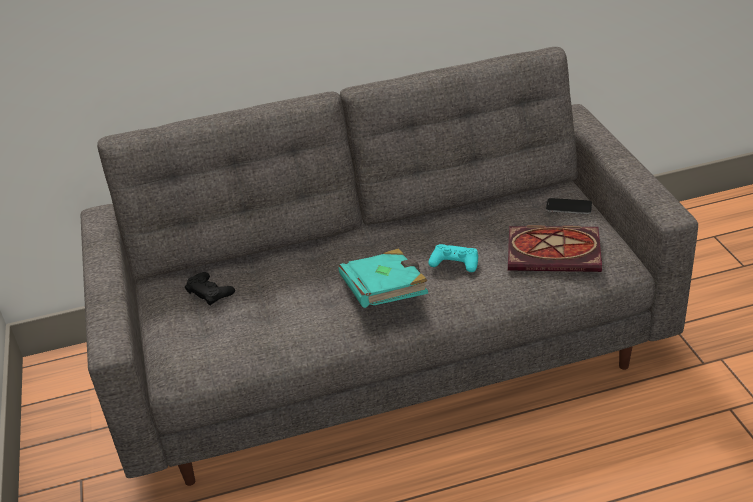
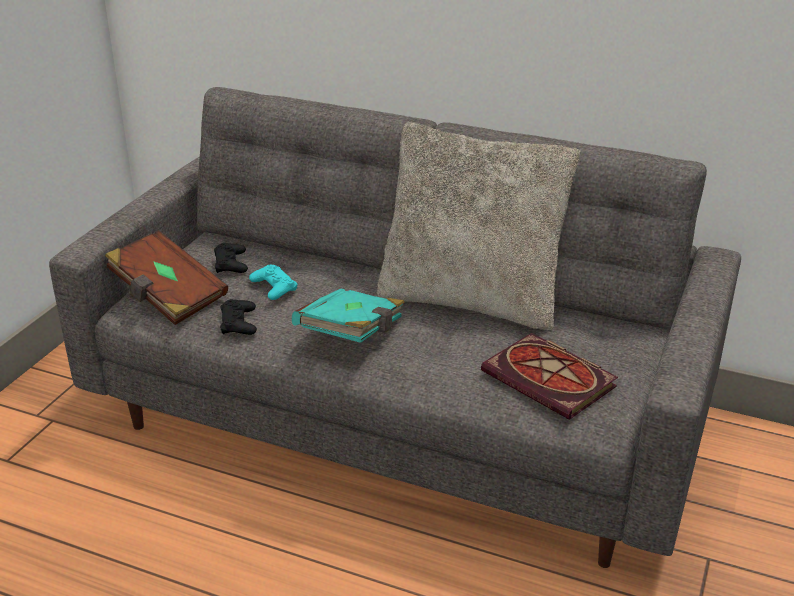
camera: 35 degrees right, 5 degrees down
(196, 346) = (167, 296): none -> brown book
(287, 334) = (238, 323): none -> black game controller
(424, 221) = (472, 295): none -> beige pillow
(455, 262) = (447, 340): turquoise game controller -> turquoise game controller (273, 287)
(568, 207) = (623, 349): phone -> none

